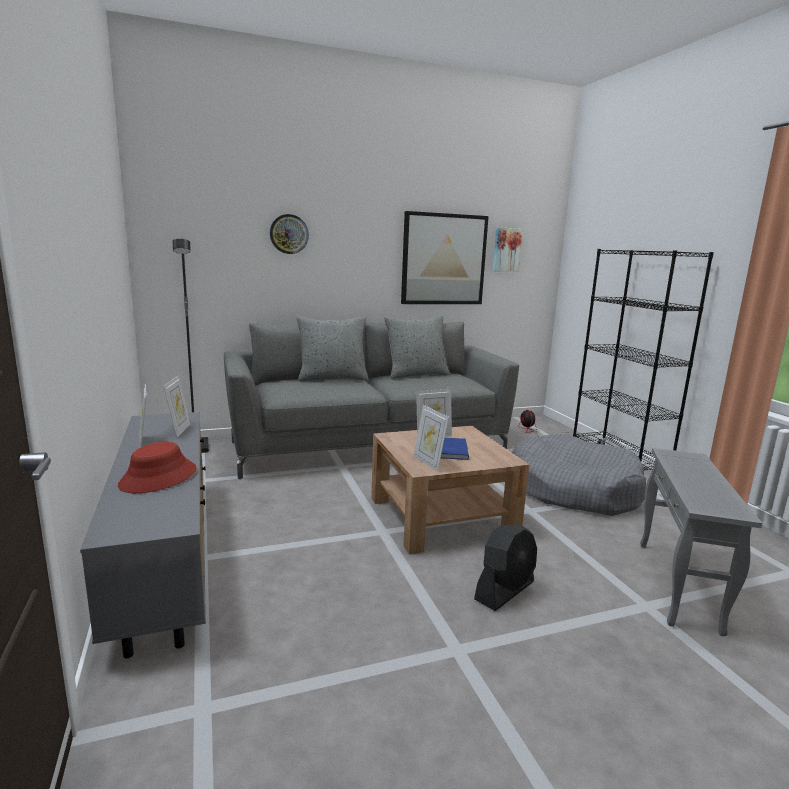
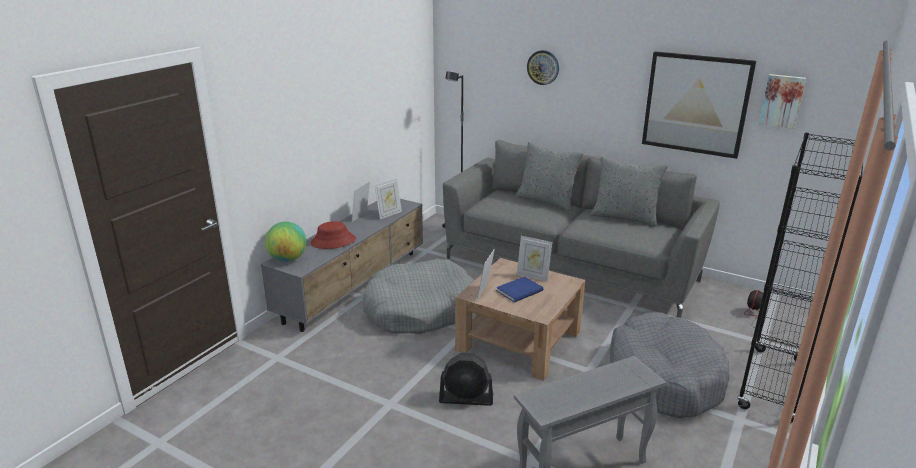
camera: 50 degrees right, 10 degrees up
(125, 522) = (288, 259): none -> globe
(300, 537) = (419, 310): none -> grey dog bed

